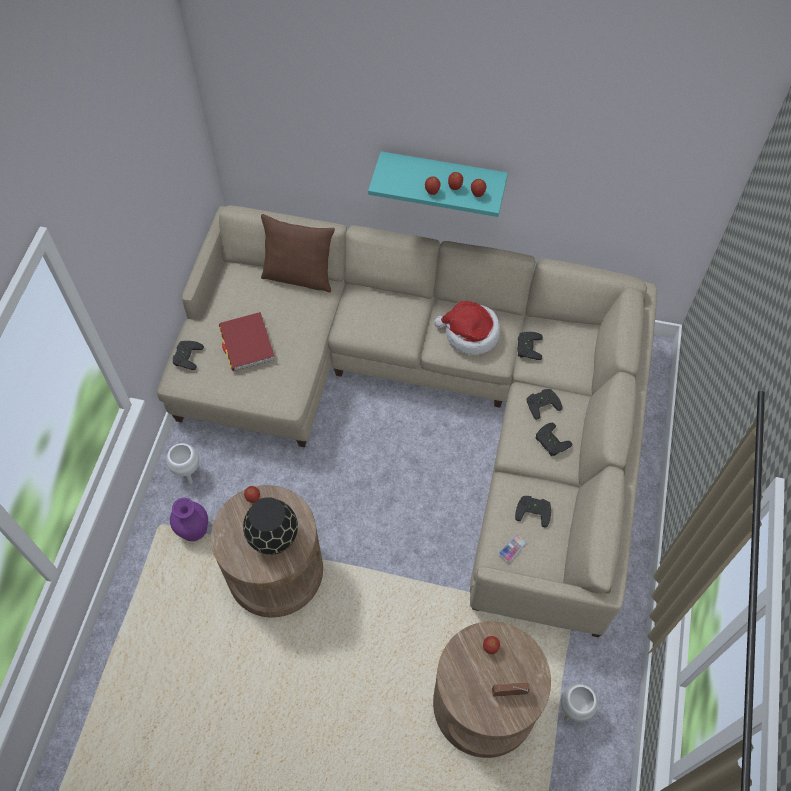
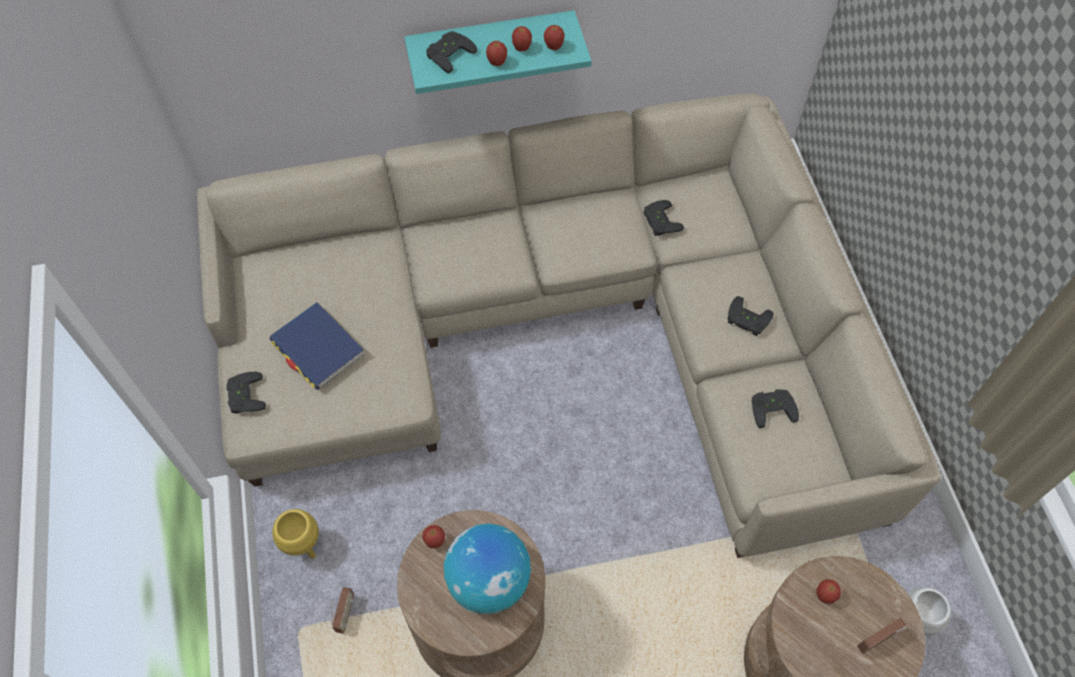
camera: 25 degrees left, 0 degrees up
(188, 473) = (304, 546): white planter -> yellow planter
(192, 528) = (345, 614): purple vase -> radio
(247, 343) = (317, 348): red book -> blue book
(274, 538) = (489, 581): black vase -> globe
(299, 276) = (341, 239): brown pillow -> none
(470, 334) = (586, 231): hat -> none
(512, 548) = (773, 463): phone -> none
(542, 403) = (712, 279): black game controller -> black game controller (448, 53)

